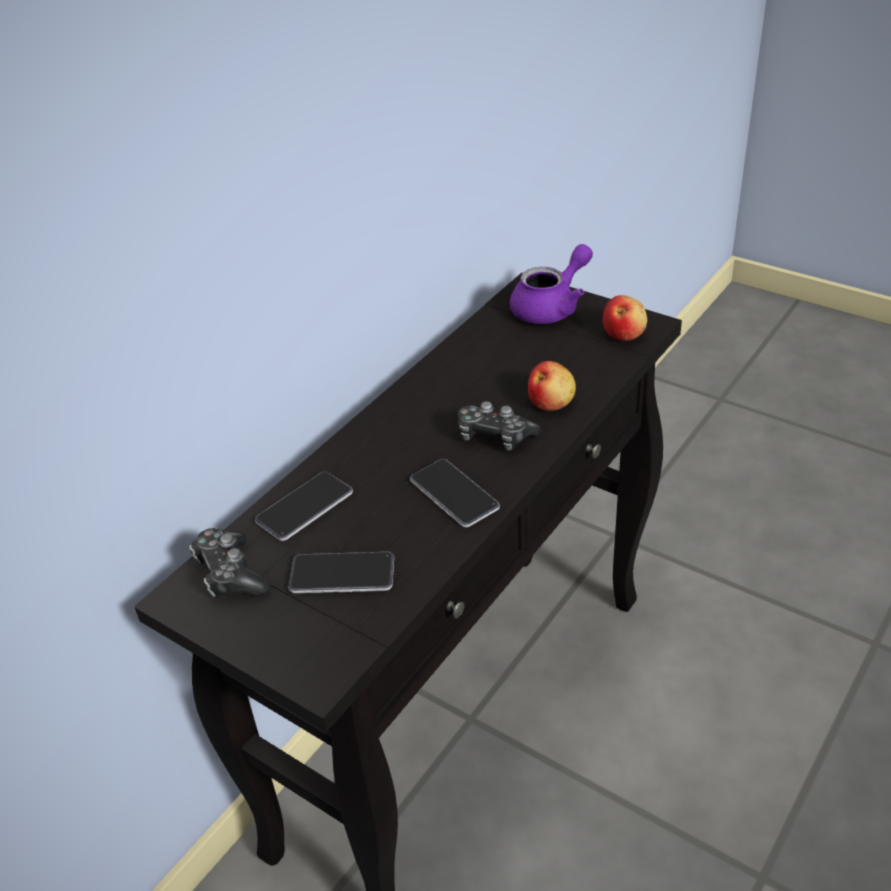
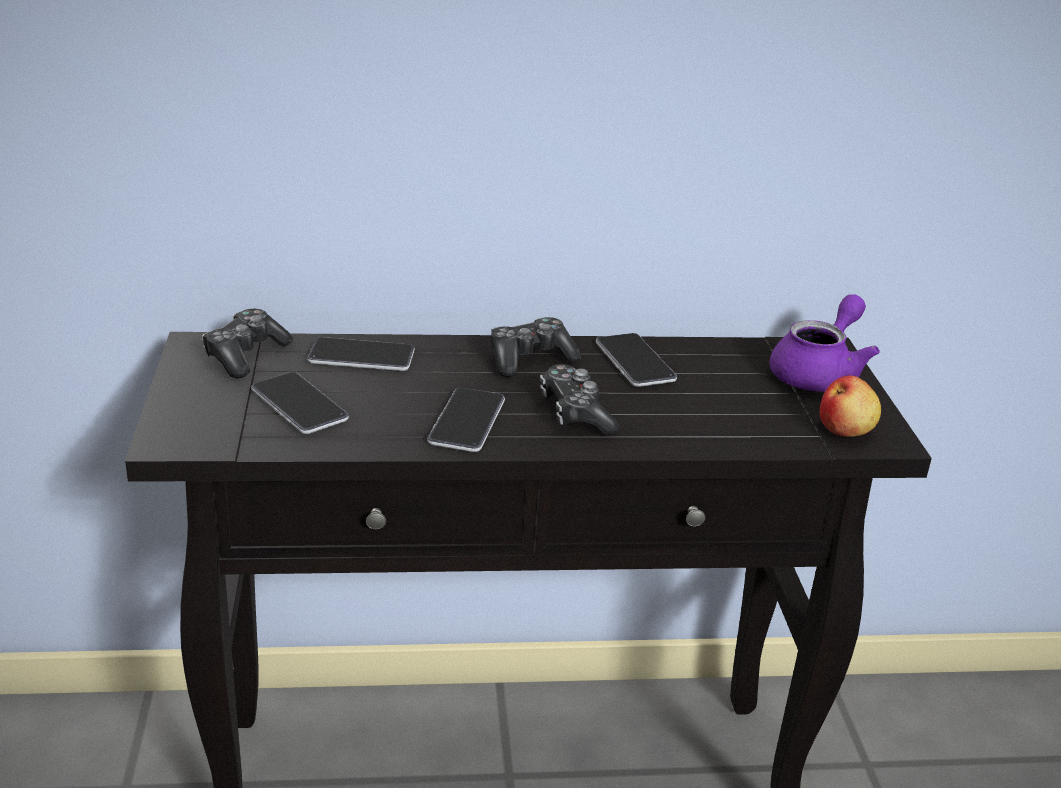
camera: 45 degrees right, 10 degrees down
(401, 422) = (529, 359): none -> game controller
(457, 375) = (634, 362): none -> phone
(551, 307) = (819, 373): purple teapot -> purple teapot turned 60 degrees counterclockwise
(551, 402) = (670, 426): apple -> none

